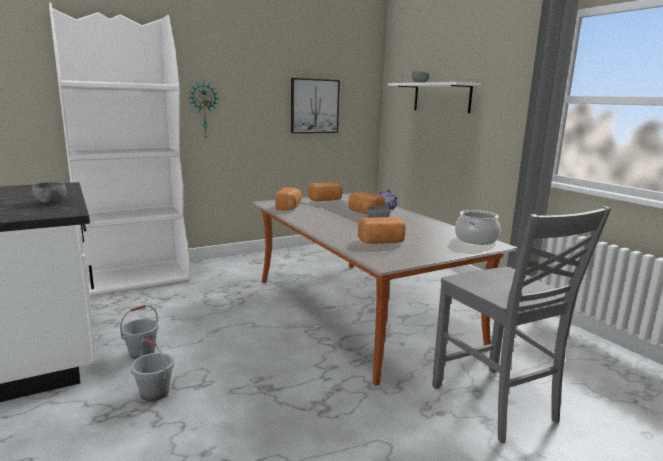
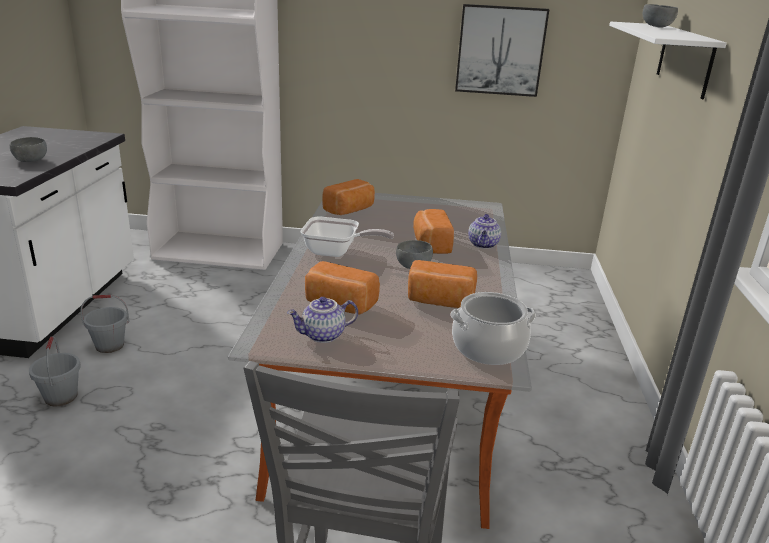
camera: 35 degrees right, 10 degrees up
(204, 110) = (326, 49): wall clock -> none
(326, 200) = (425, 207): bread -> bread (439, 301)
(327, 224) = (336, 252): none -> frying pan
(404, 253) = (323, 336): none -> teapot

